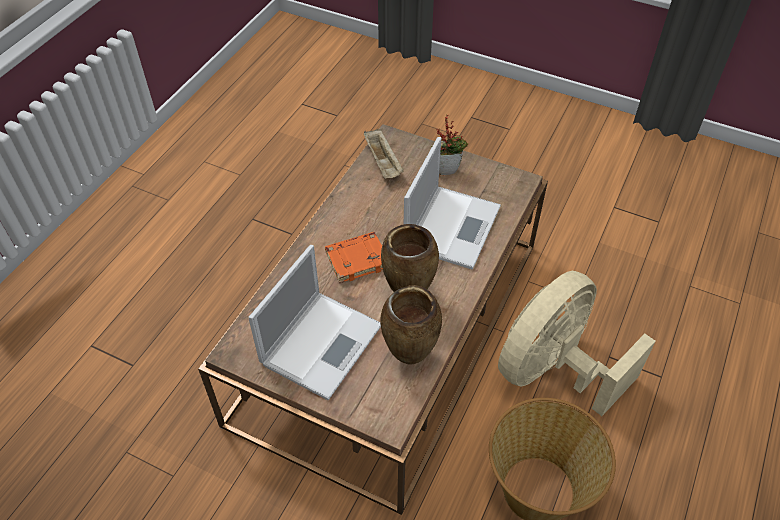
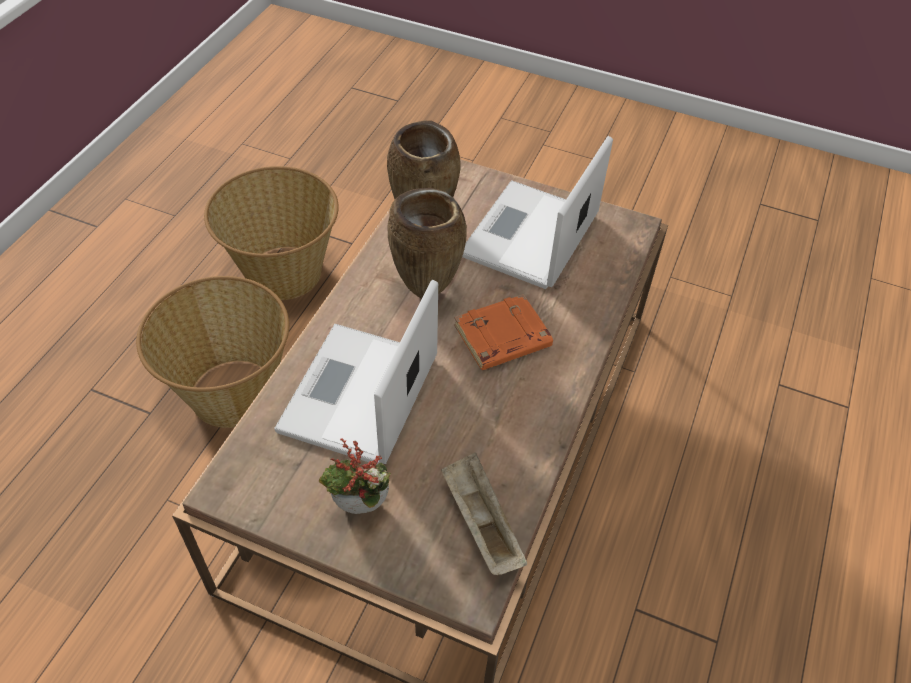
camera: 175 degrees right, 0 degrees up
(554, 371) = (231, 392): beige fan -> basket

